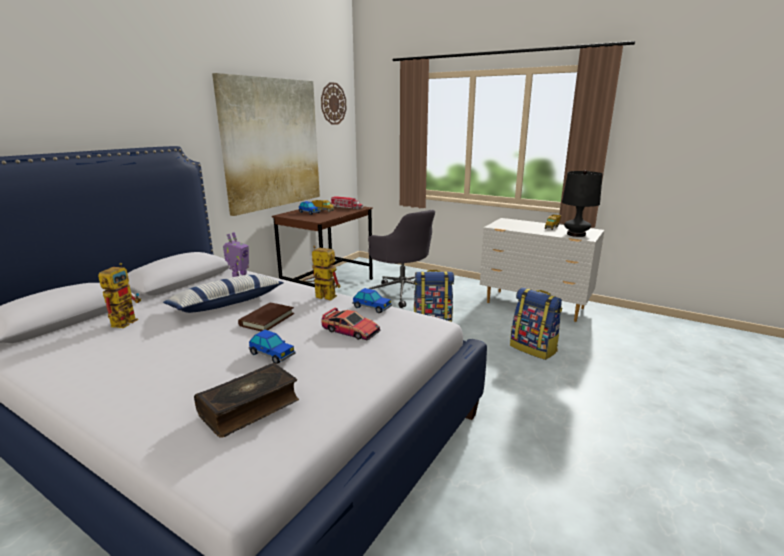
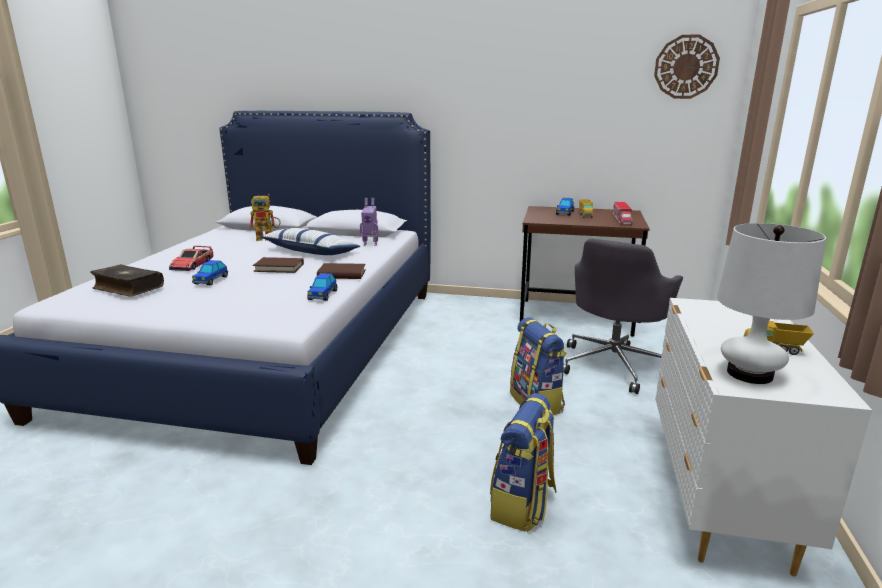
camera: 70 degrees right, 0 degrees up
(272, 144) = (547, 119): picture -> none
(321, 297) = (341, 274): toy robot -> brown book
(351, 331) = (262, 296): toy car -> toy car (192, 265)
(576, 234) = (749, 373): black table lamp -> white table lamp

